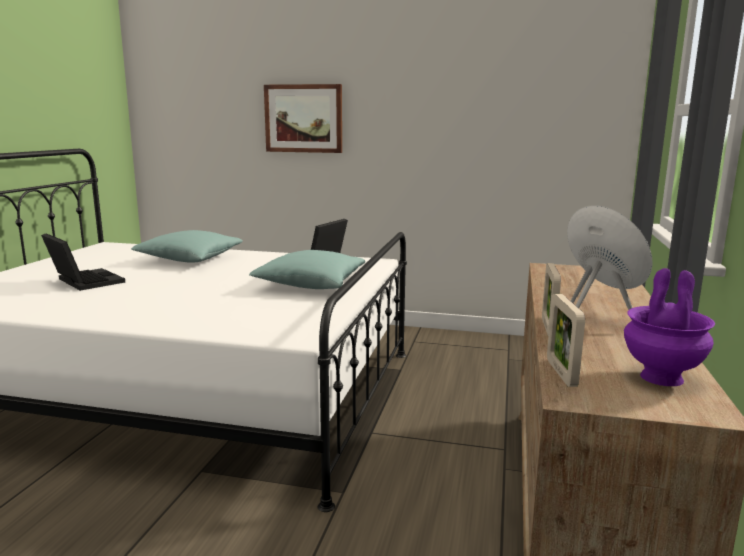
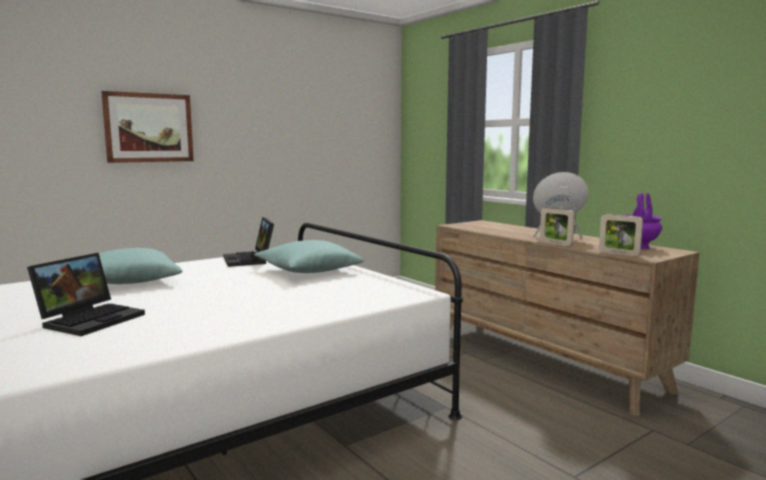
camera: 50 degrees left, 5 degrees down
(83, 281) = (91, 319): laptop -> laptop turned 120 degrees clockwise

